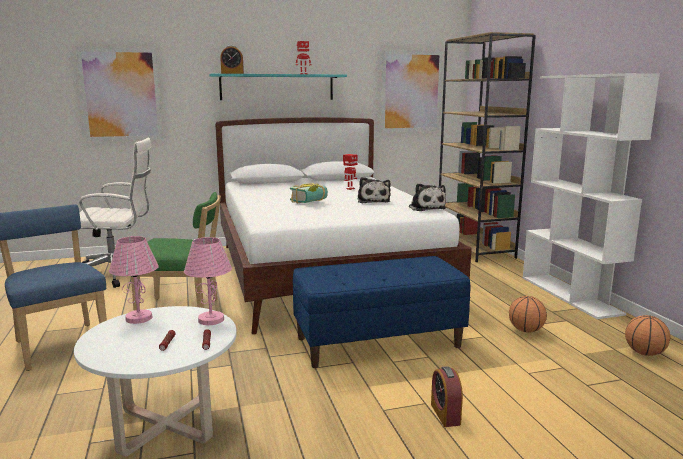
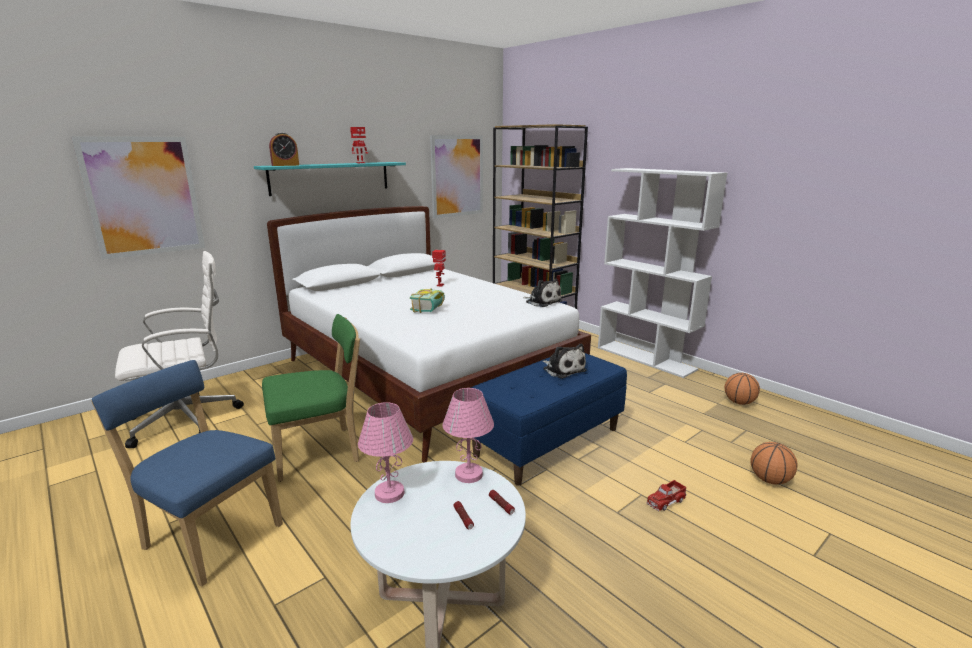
camera: 25 degrees left, 5 degrees up
(373, 201) = (484, 299): plush toy -> plush toy (563, 369)
(445, 414) = (665, 501): alarm clock -> toy truck
(526, 330) = (646, 400): basketball -> basketball (769, 480)

